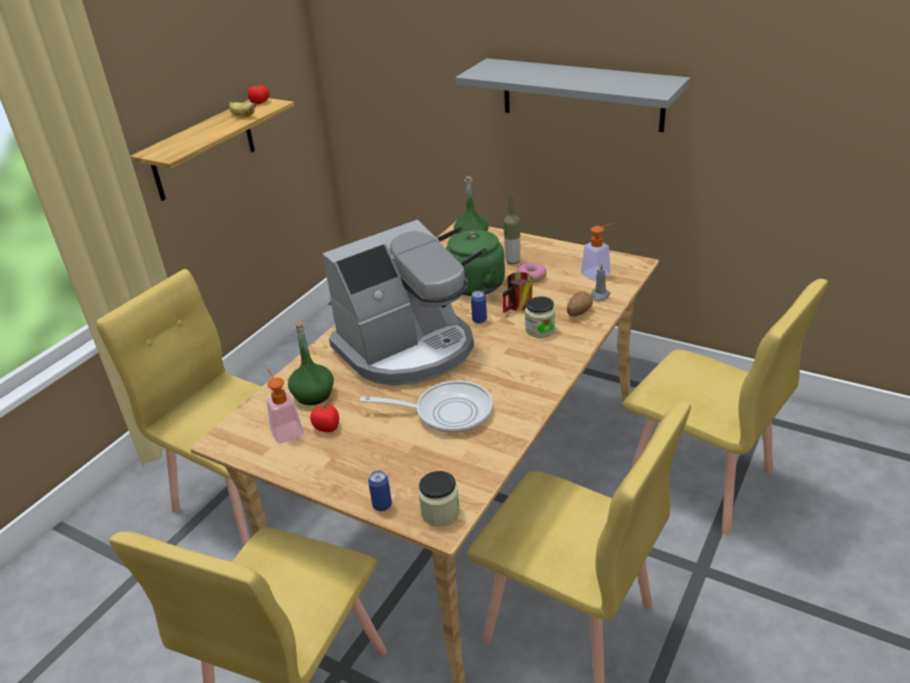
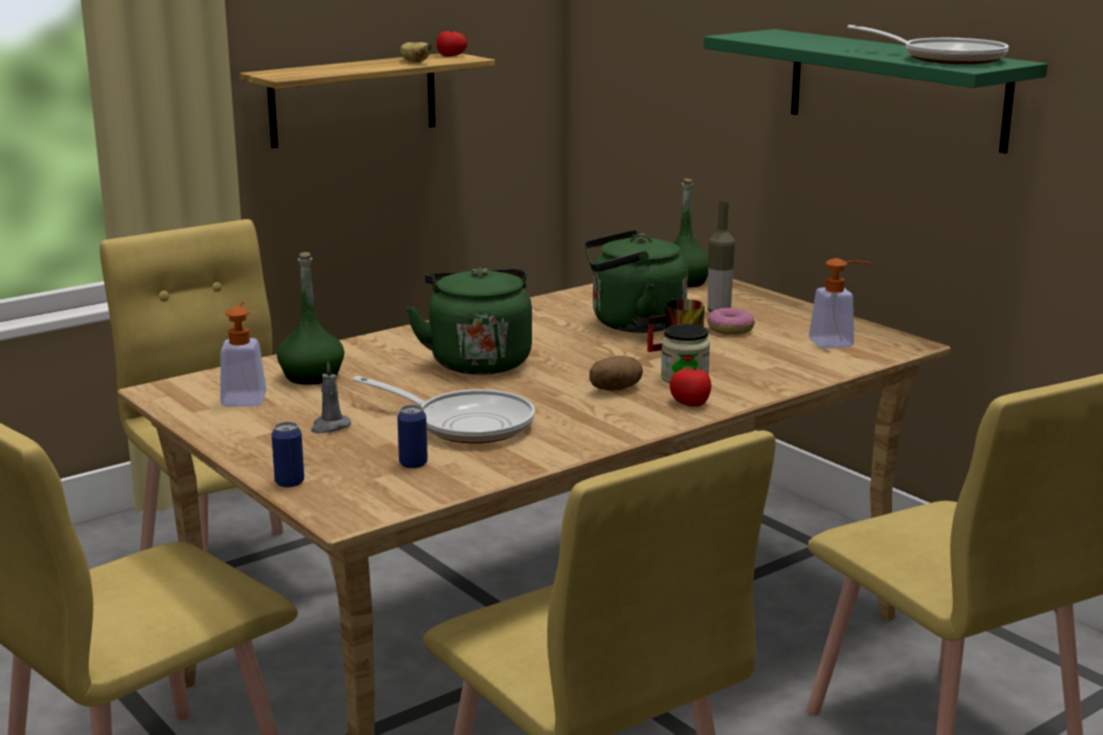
camera: 20 degrees right, 15 degrees down
(327, 427) = (297, 406): tomato -> tomato (691, 403)
(407, 349) = (478, 361): coffee machine -> green kettle
(440, 512) = (355, 504): jar -> none
(479, 320) = (607, 354): can -> can (413, 464)
(578, 312) = (761, 373): potato -> potato (615, 389)
(581, 94) = (896, 88): grey shelf -> green shelf
(600, 296) = (813, 363): grey candle -> grey candle (330, 427)
(630, 82) = (945, 58): none -> frying pan

